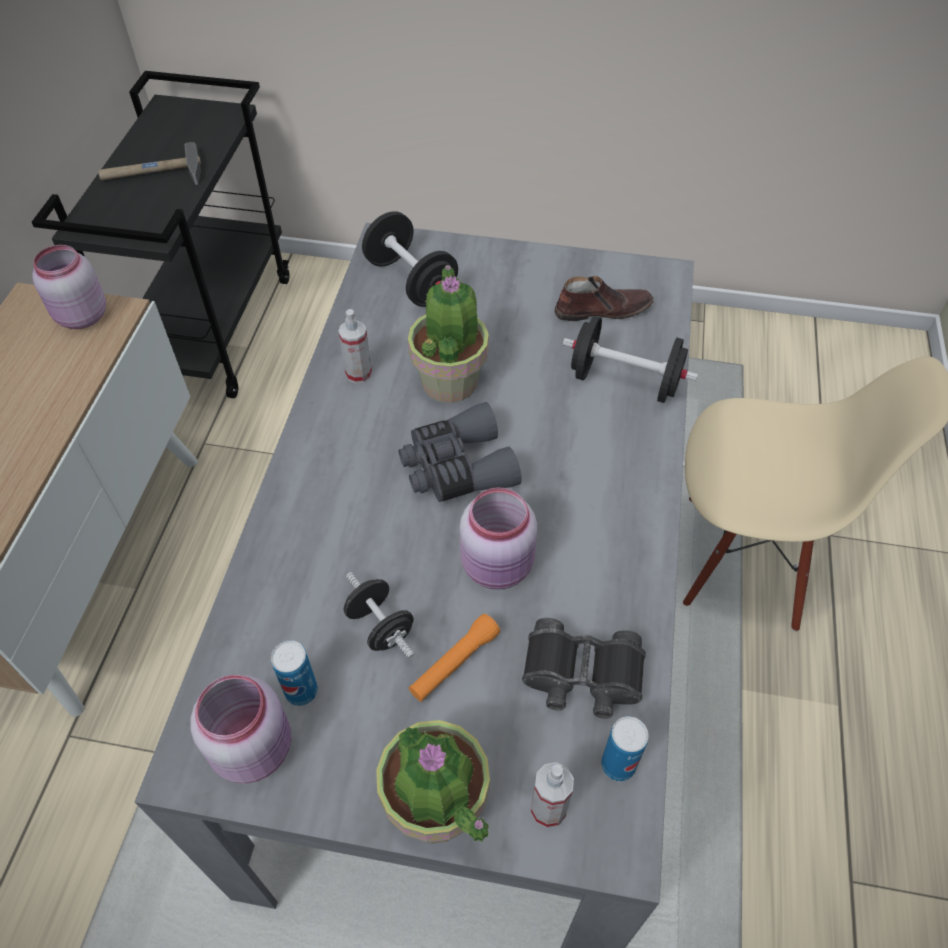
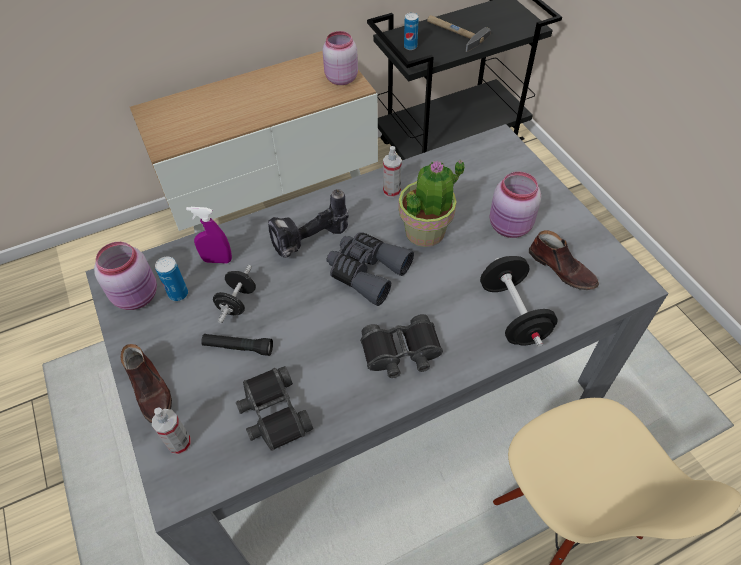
camera: 55 degrees right, 0 degrees up
(286, 613) = (217, 260): none -> purple spray bottle
(361, 496) = (311, 244): none -> power drill
(411, 281) = (482, 169): black dumbbell -> none
(436, 806) = (151, 389): potted plant -> brown shoe
(454, 663) = (238, 347): orange flashlight -> black flashlight
(499, 566) = (315, 331): pink jar -> pink jar (510, 227)
(596, 502) = (401, 352): none -> black binoculars
(618, 765) = (228, 464): can -> can (410, 47)

